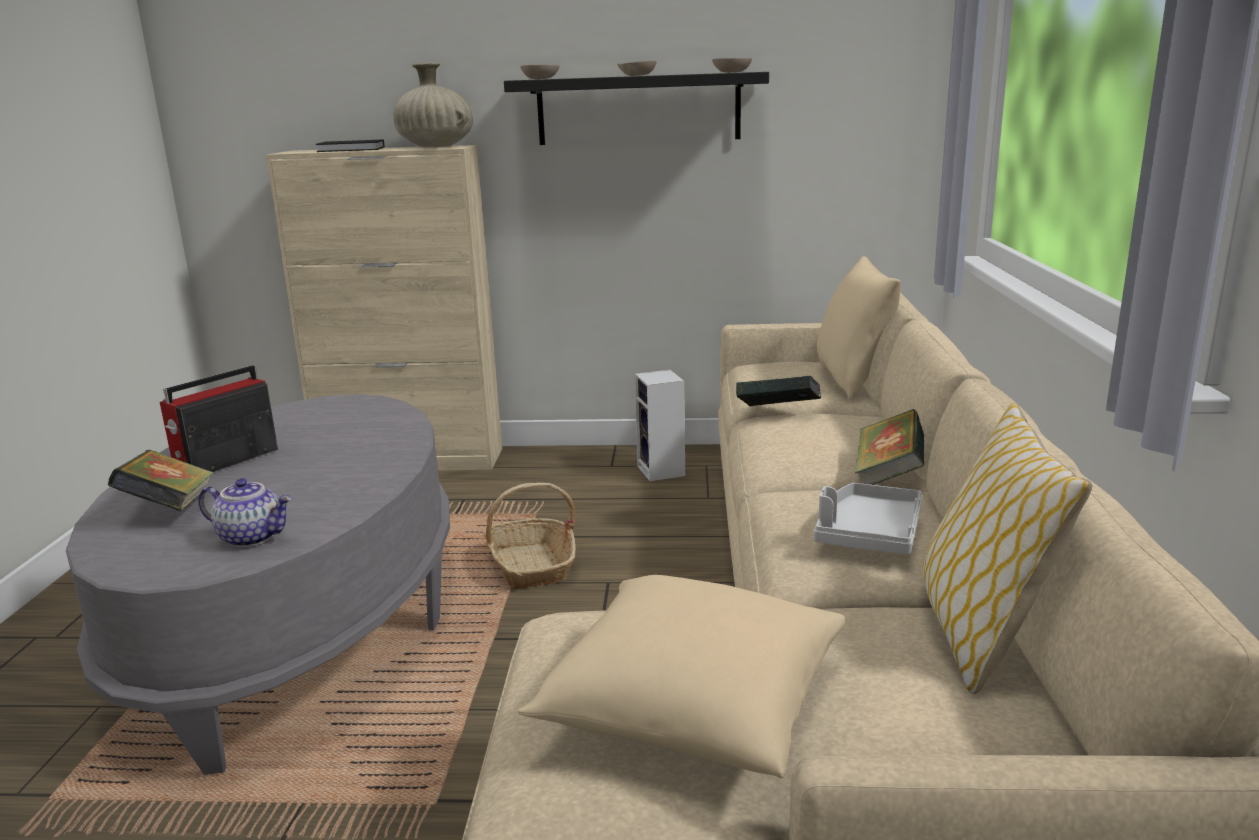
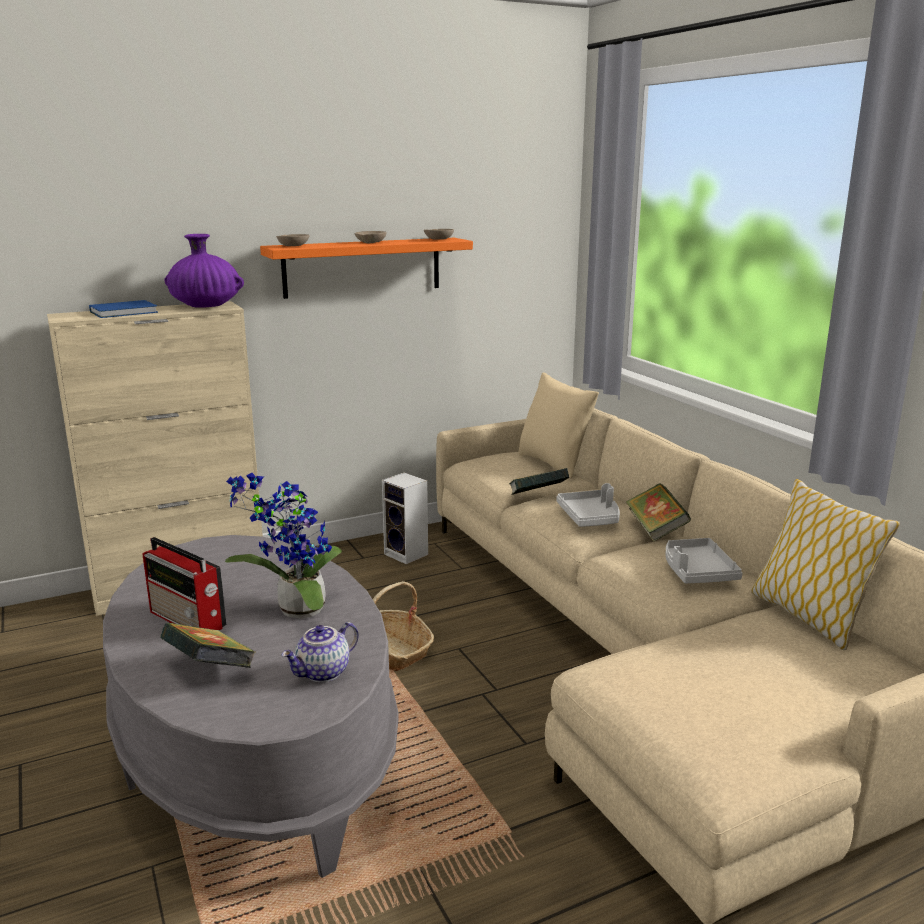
camera: 30 degrees left, 0 degrees up
(225, 462) = (188, 620): radio -> radio turned 60 degrees counterclockwise
(253, 537) = (323, 673): teapot -> teapot turned 150 degrees clockwise
(324, 473) = (296, 611): none -> potted plant
(353, 149) = (125, 312): black book -> blue book
(435, 147) = (206, 306): beige vase -> purple vase
(638, 109) = (362, 267): black shelf -> orange shelf
(691, 709) = (734, 700): beige pillow -> none
(810, 444) = (590, 517): none -> grey tray

